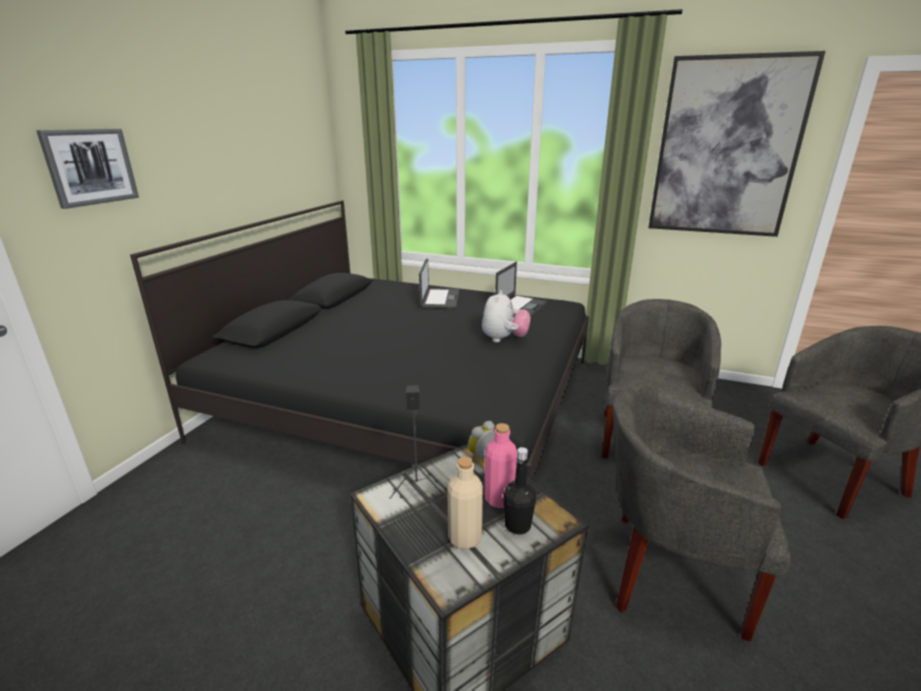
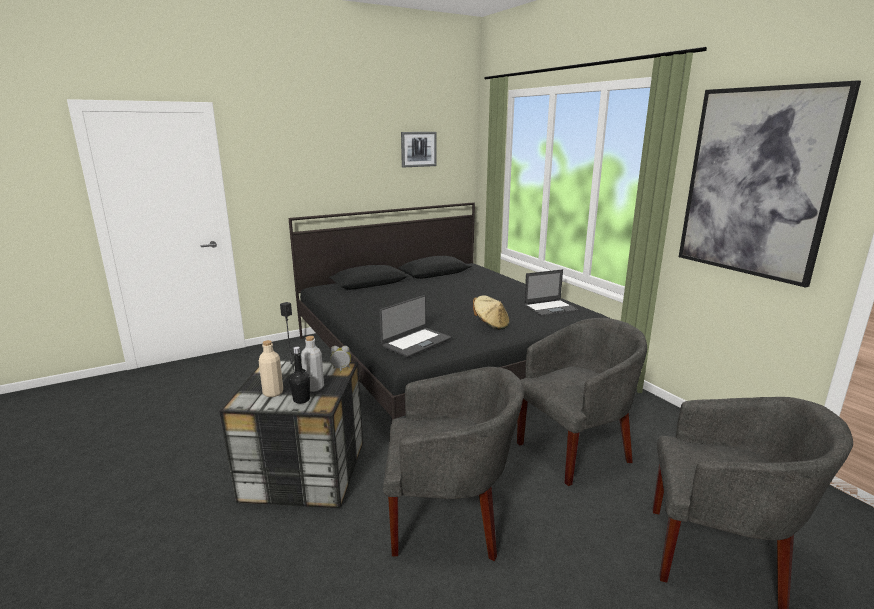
camera: 40 degrees right, 5 degrees down
(90, 167) = (278, 168): picture -> picture (418, 149)
(439, 299) = (499, 289): laptop -> laptop (415, 342)
(499, 499) = (314, 387): pink bottle -> grey bottle
(504, 339) = (491, 324): plush toy -> beige hat
(670, 572) = (449, 519): grey armchair -> grey armchair turned 120 degrees clockwise

